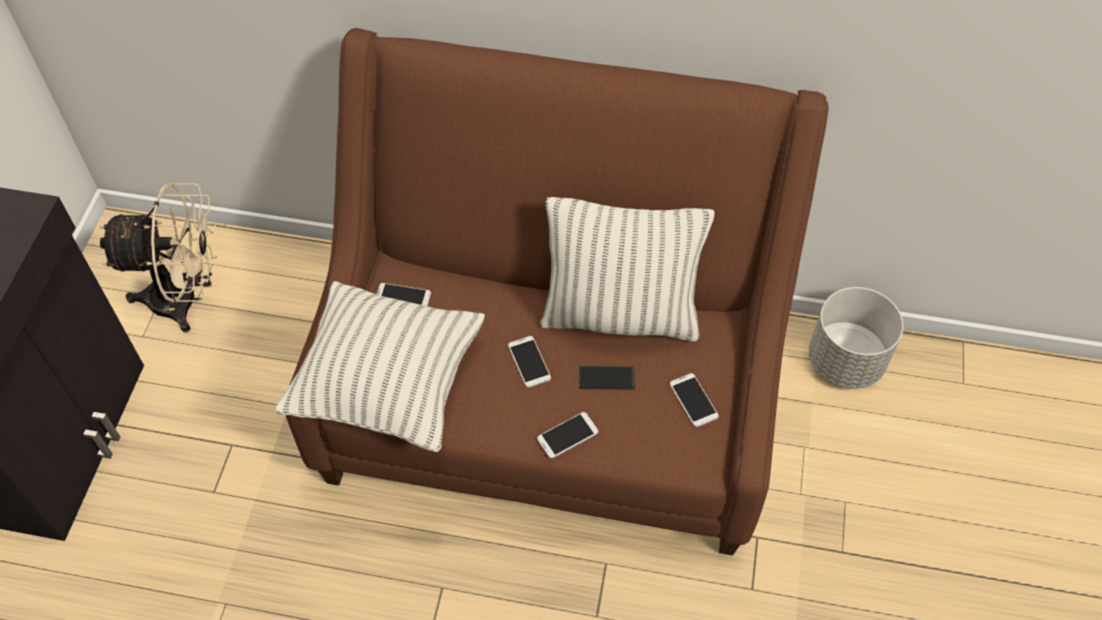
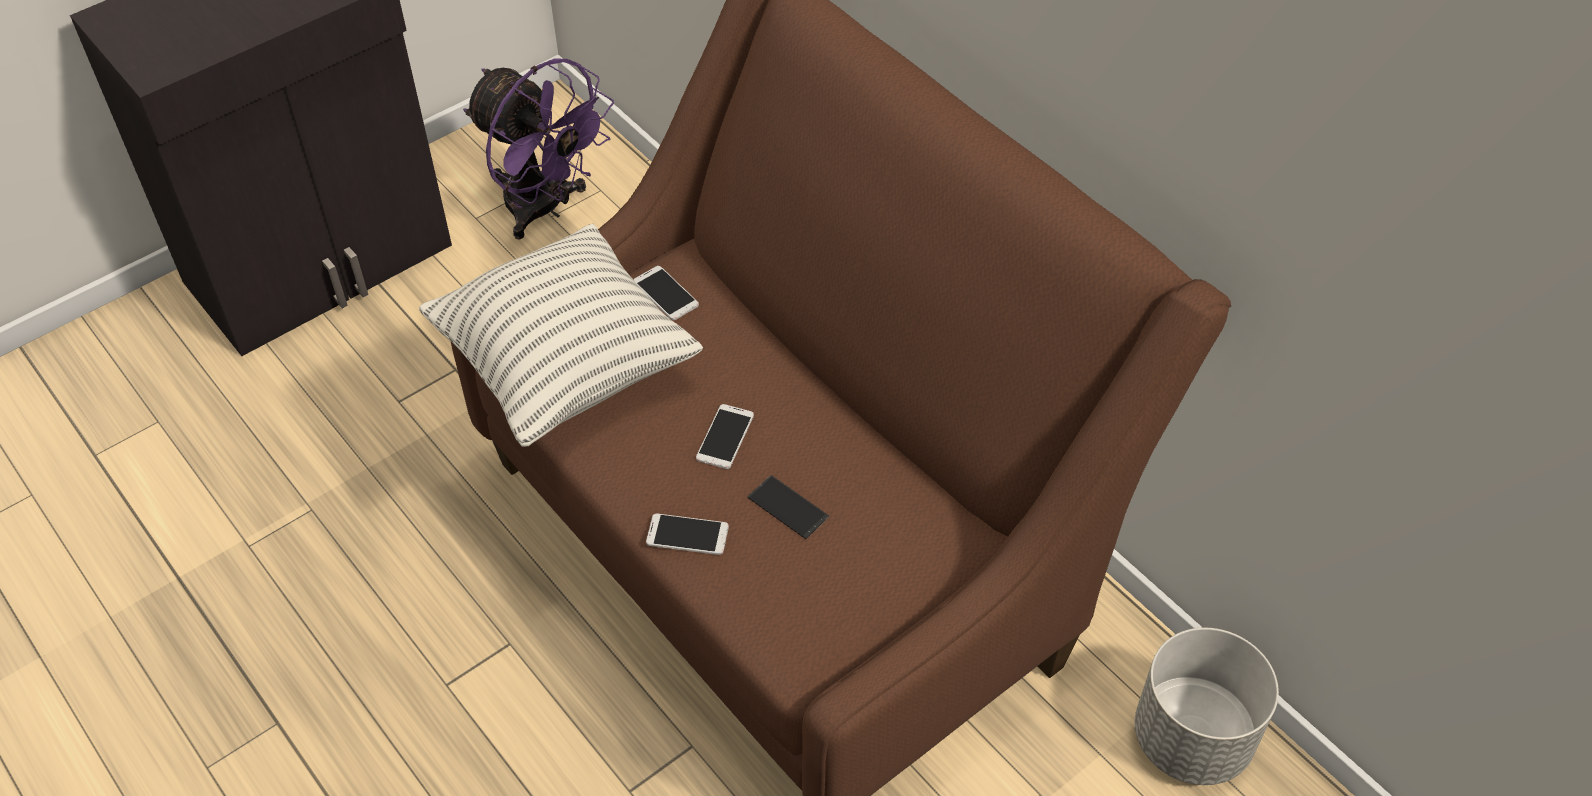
camera: 40 degrees right, 5 degrees down
(186, 300) = (545, 209): beige fan -> purple fan
(620, 315) = (870, 455): pillow -> none
(693, 400) = (858, 595): phone -> none

